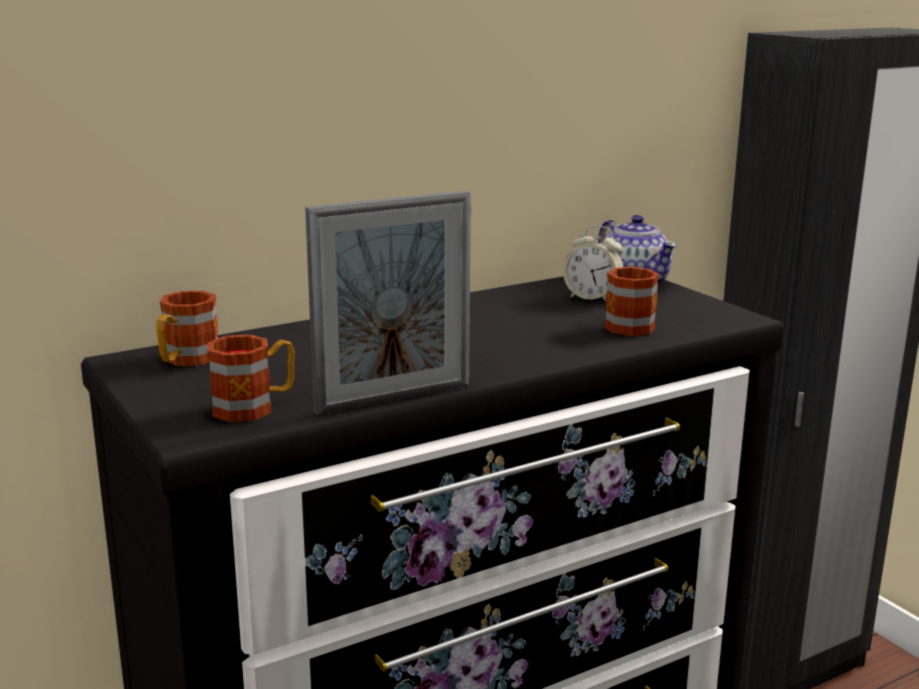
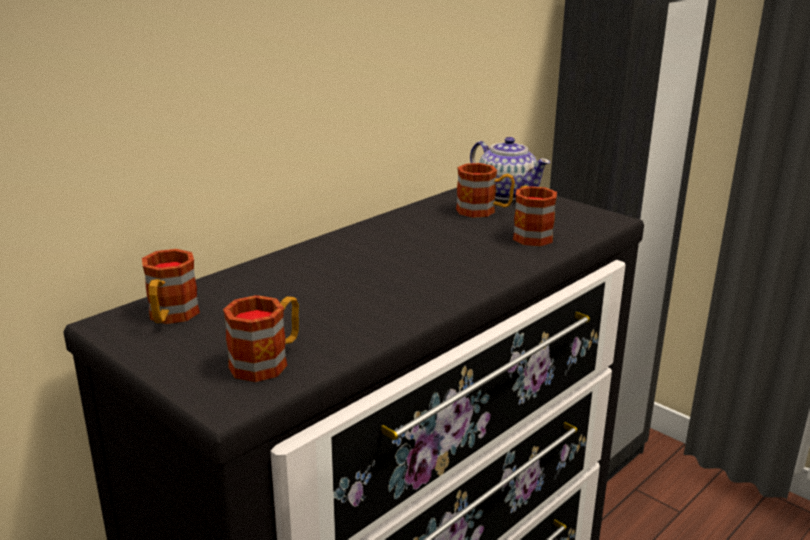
camera: 15 degrees left, 5 degrees up
(394, 399) = (387, 335): picture frame -> none
(592, 298) = (484, 211): alarm clock -> mug

